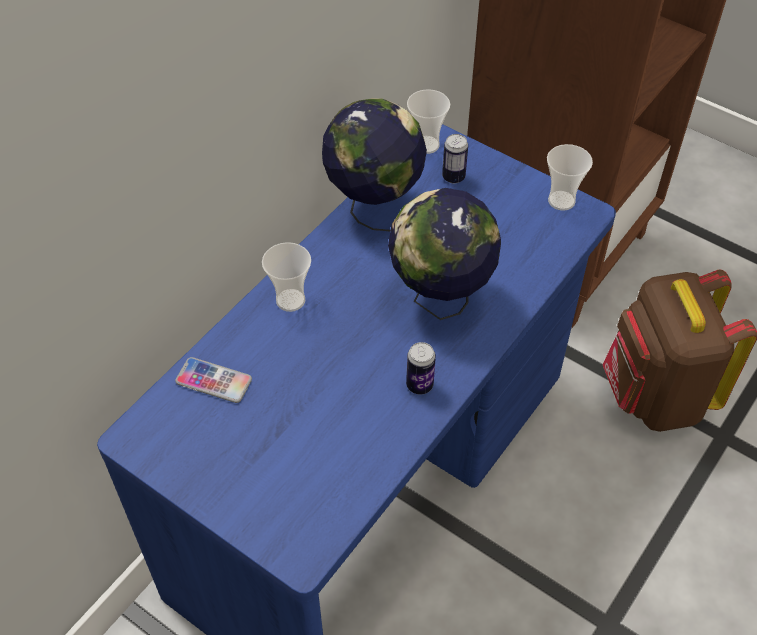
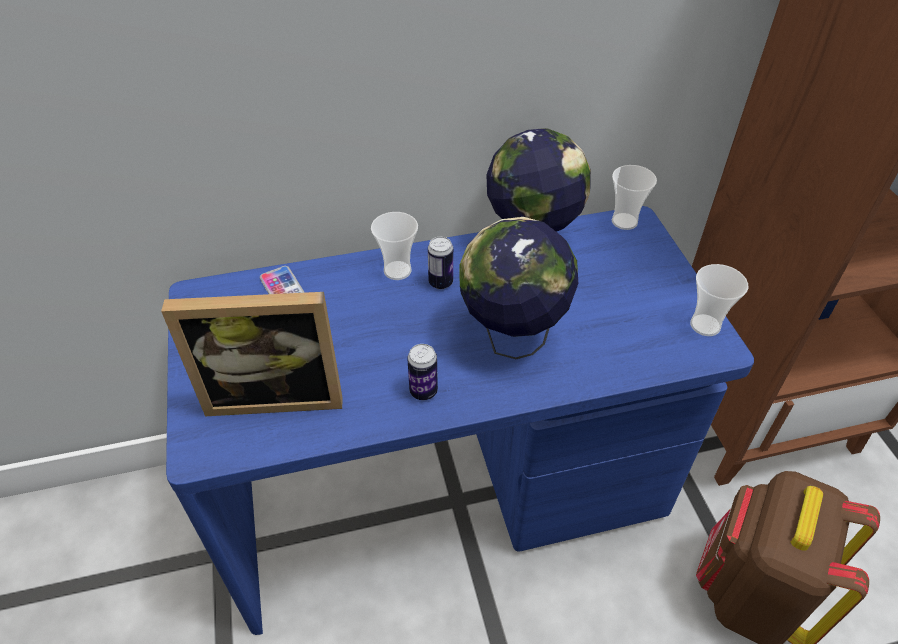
camera: 40 degrees right, 5 degrees down
(308, 467) = (276, 393): none -> picture frame
(453, 177) = (622, 256): can -> can (440, 283)

